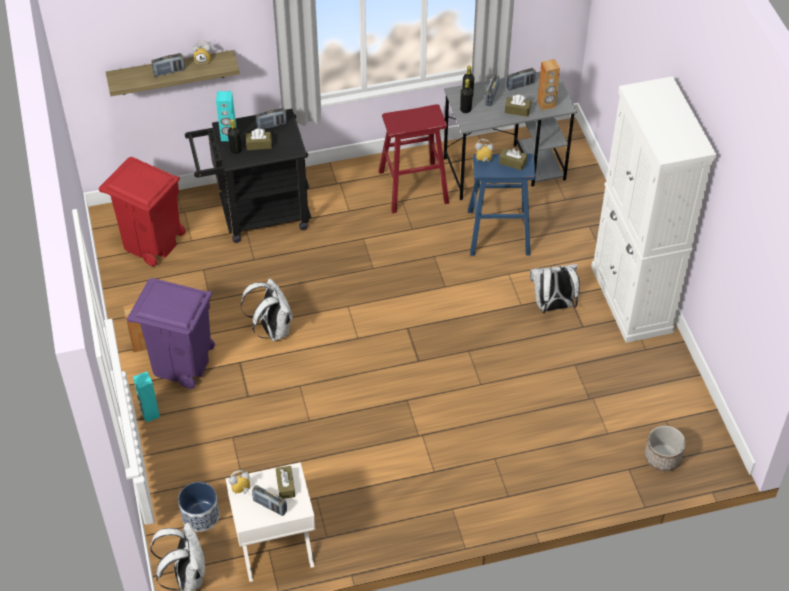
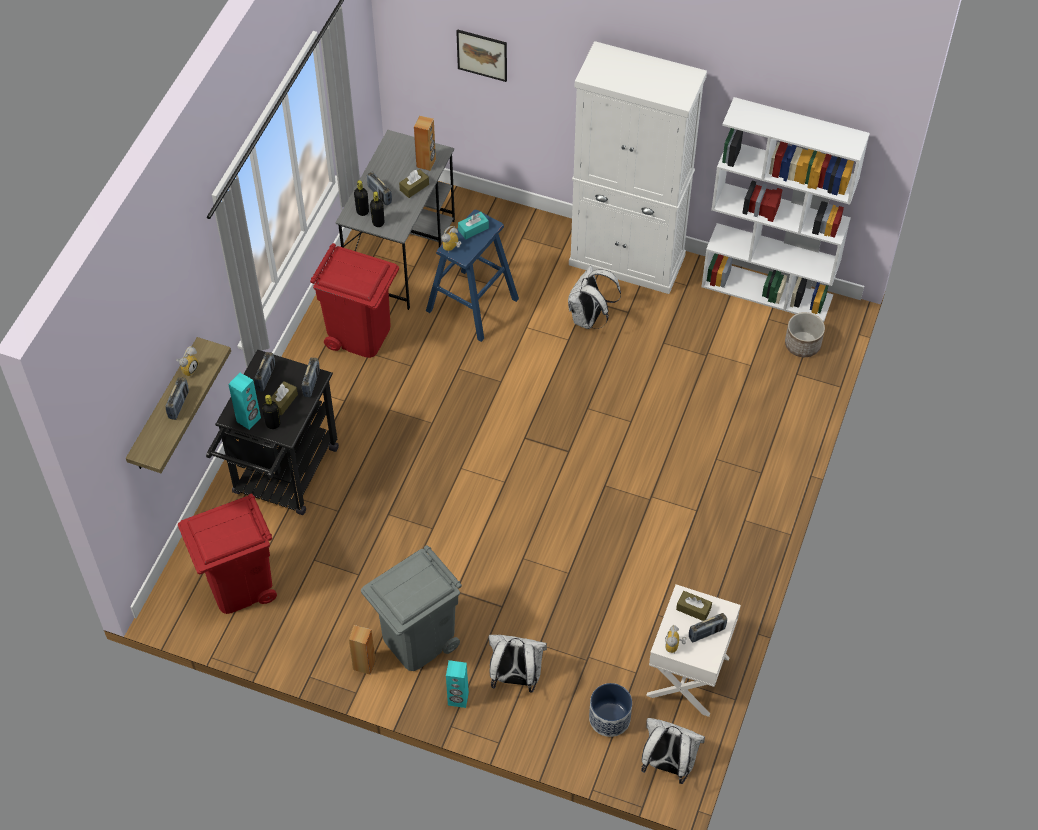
camera: 55 degrees left, 5 degrees up
(181, 363) = (418, 640): purple trash can -> grey trash can
(272, 330) = (439, 543): white backpack -> white backpack (515, 678)
(413, 187) = (360, 334): red stool -> red trash can
(512, 162) = (473, 229): brown tissue box -> turquoise tissue box
(520, 85) = (385, 166): radio -> radio (311, 383)
(628, 48) = (482, 55): none -> picture
(693, 405) = (768, 291): none -> white bookcase

